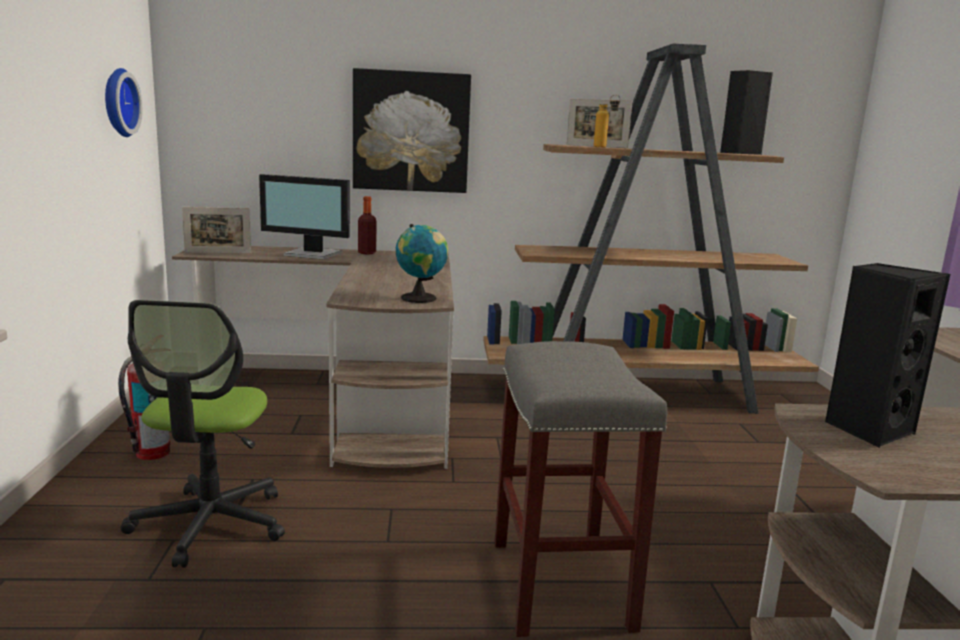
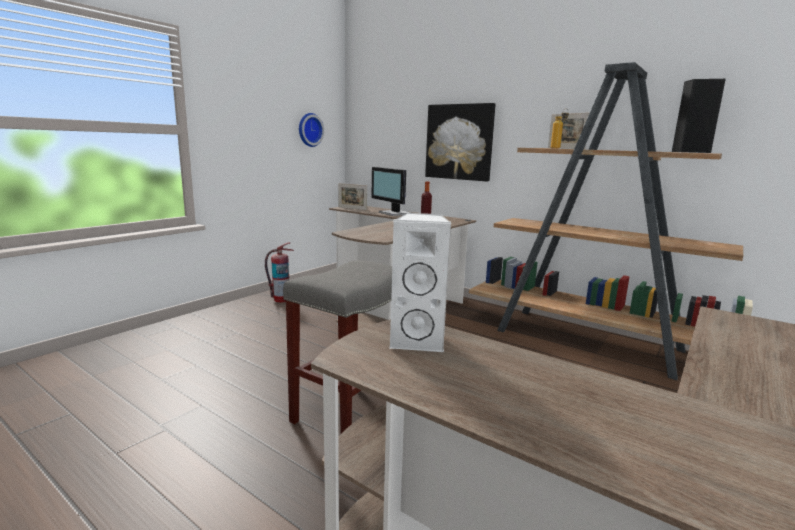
camera: 40 degrees right, 0 degrees up
(210, 524) = (257, 331): office chair -> none
(421, 298) = (382, 236): globe -> none
(867, 429) = (418, 341): black speaker -> white speaker

